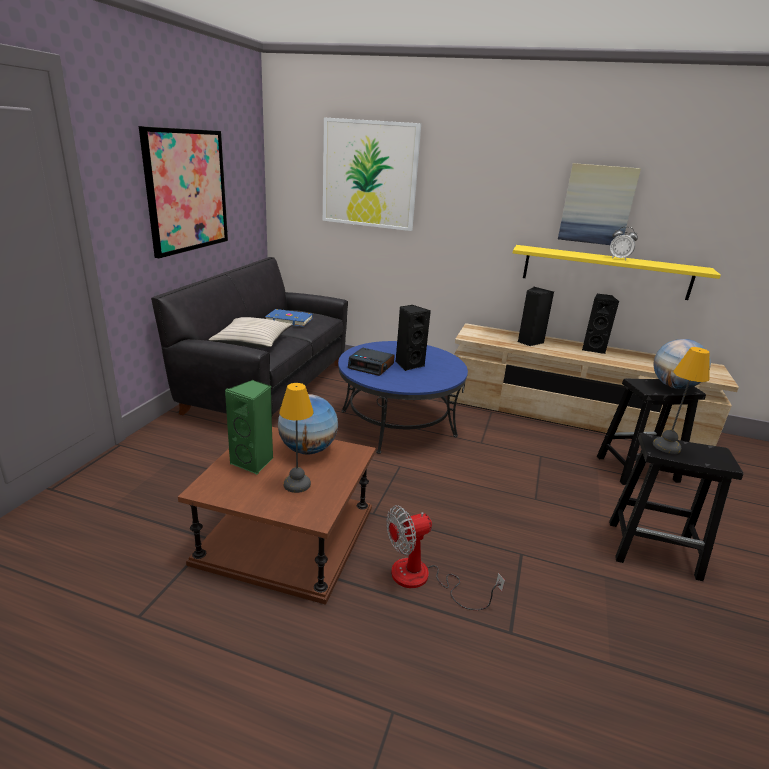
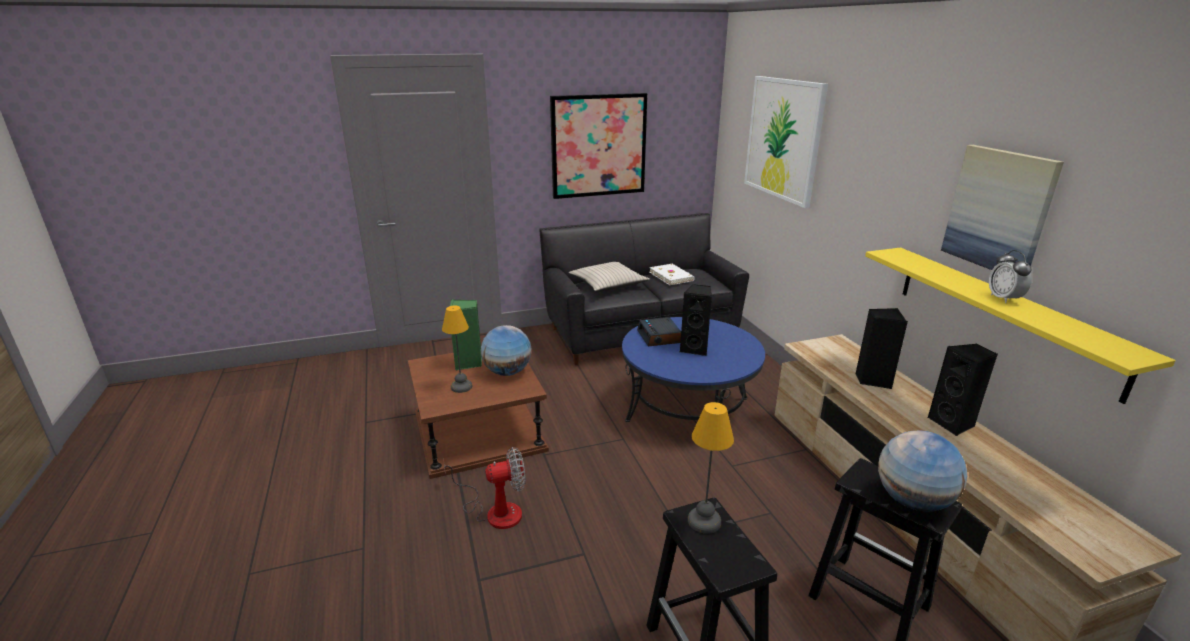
camera: 55 degrees right, 0 degrees up
(289, 319) = (671, 276): blue book -> white book
(423, 579) = (494, 510): fan -> fan turned 135 degrees clockwise

